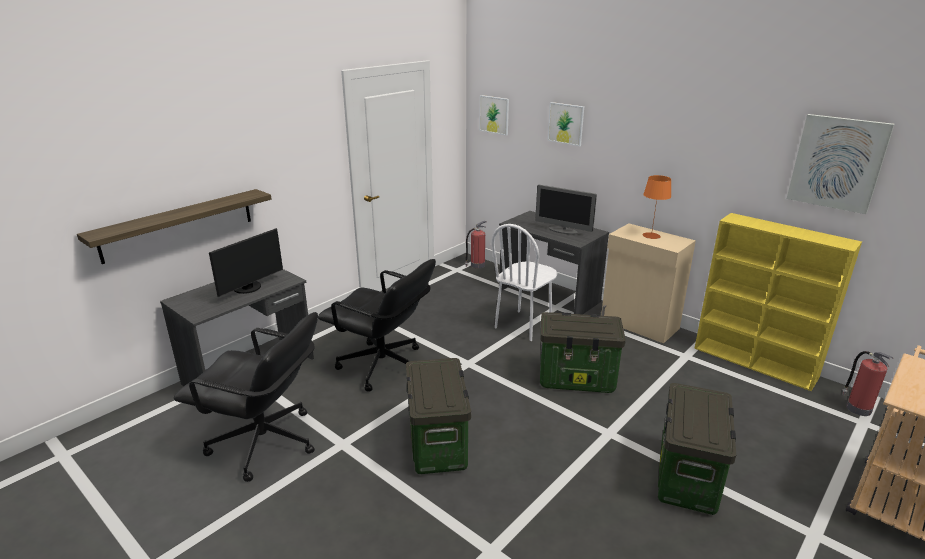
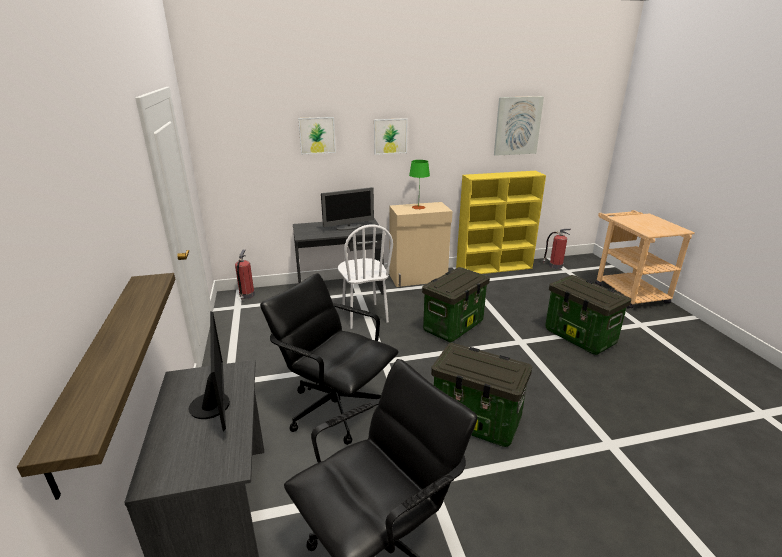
camera: 55 degrees left, 0 degrees up
(383, 366) = (335, 408): black office chair -> black office chair turned 120 degrees counterclockwise
(494, 115) = (231, 141): picture -> picture (390, 136)
(651, 235) = (418, 207): orange table lamp -> green table lamp

